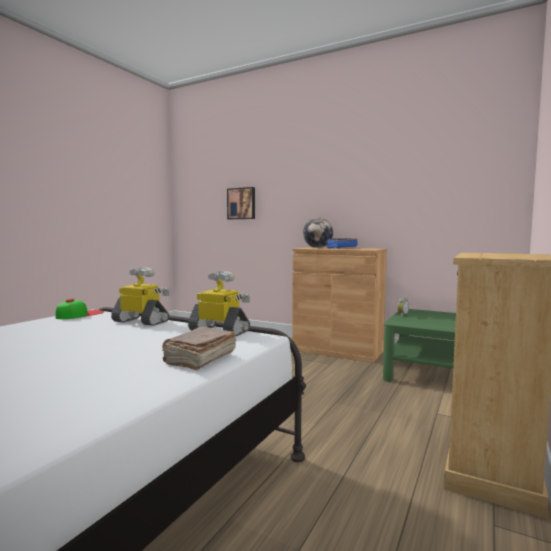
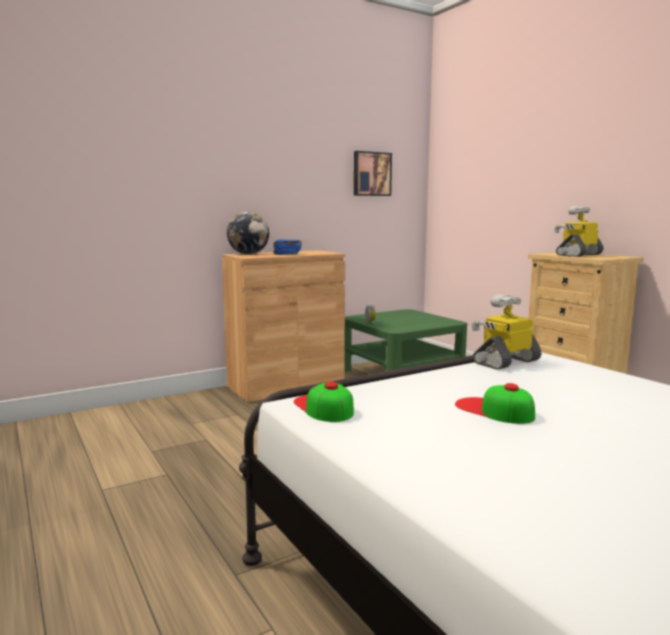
camera: 60 degrees left, 5 degrees up
(83, 337) = (494, 410): none -> cap
(142, 321) = (422, 382): toy robot -> toy robot (578, 255)
(199, 359) = (616, 378): brown book -> none
(241, 203) = (88, 182): picture -> picture (371, 174)

